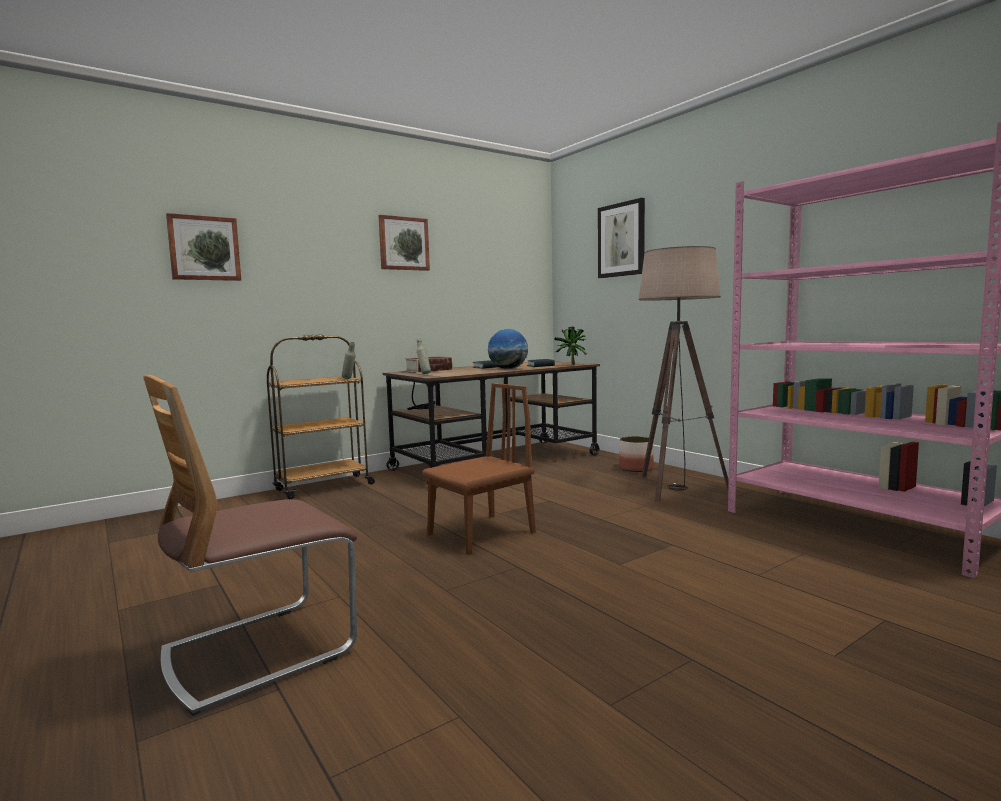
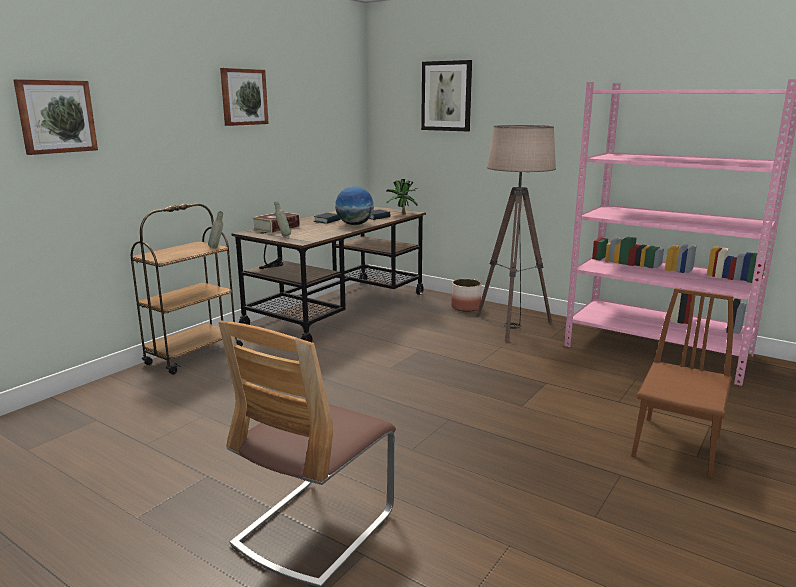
camera: 20 degrees left, 10 degrees up
(481, 533) = (393, 391): brown chair -> brown chair (676, 445)

